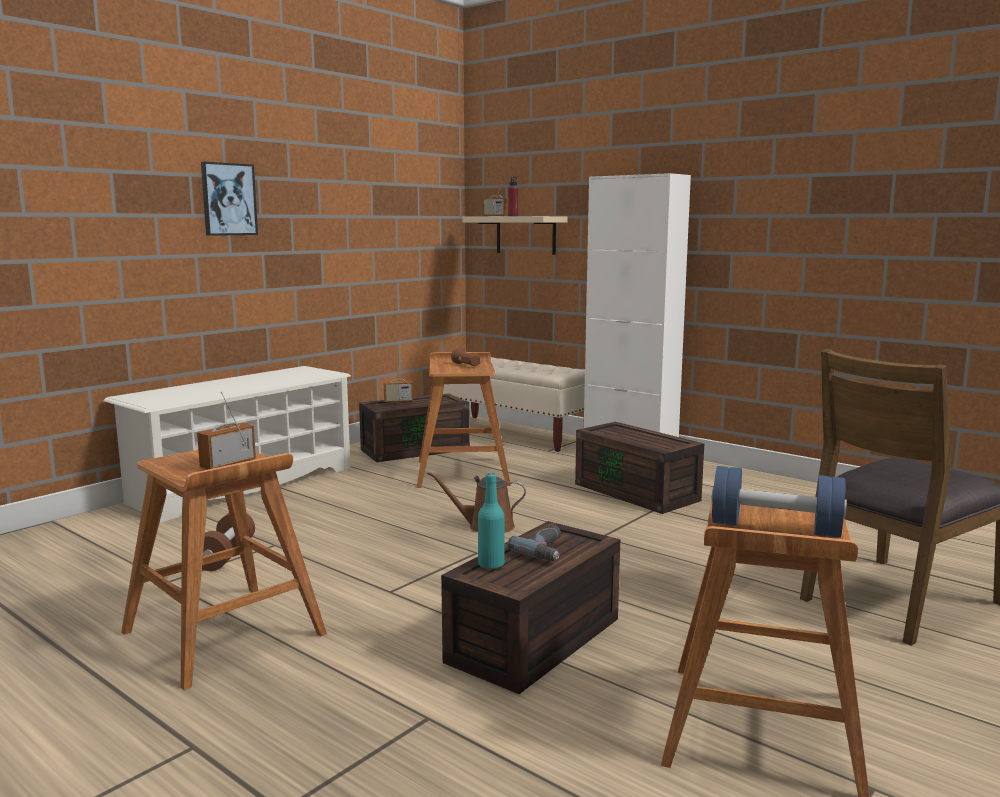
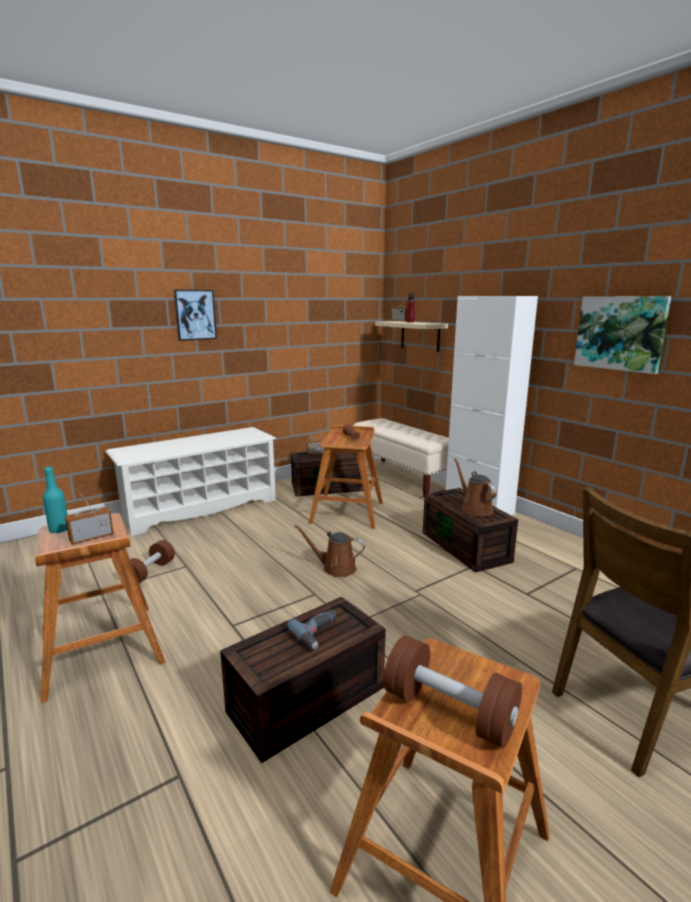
camera: 15 degrees right, 5 degrees up
(491, 565) = (264, 644): turquoise bottle -> turquoise bottle (59, 530)
(647, 438) = (474, 509): none -> brown watering can
(775, 528) = (449, 711): blue dumbbell -> brown dumbbell
(793, 215) = (620, 333): none -> picture

